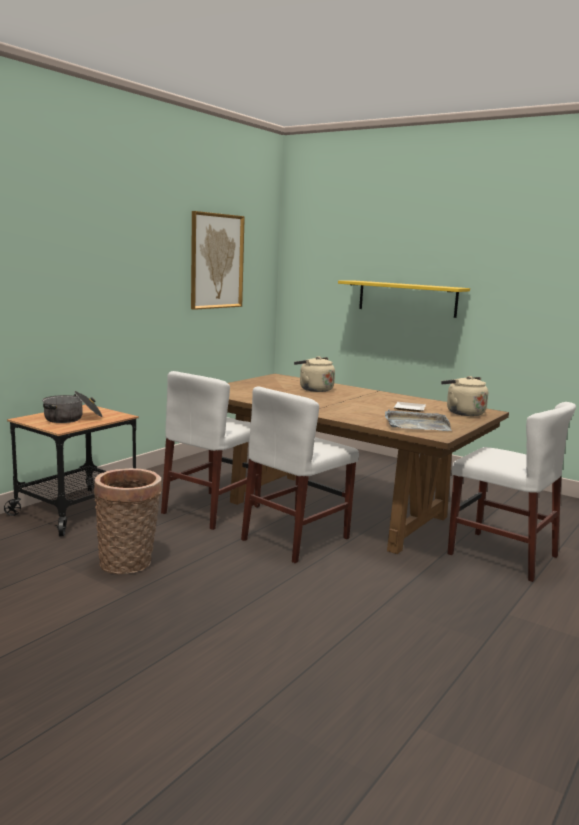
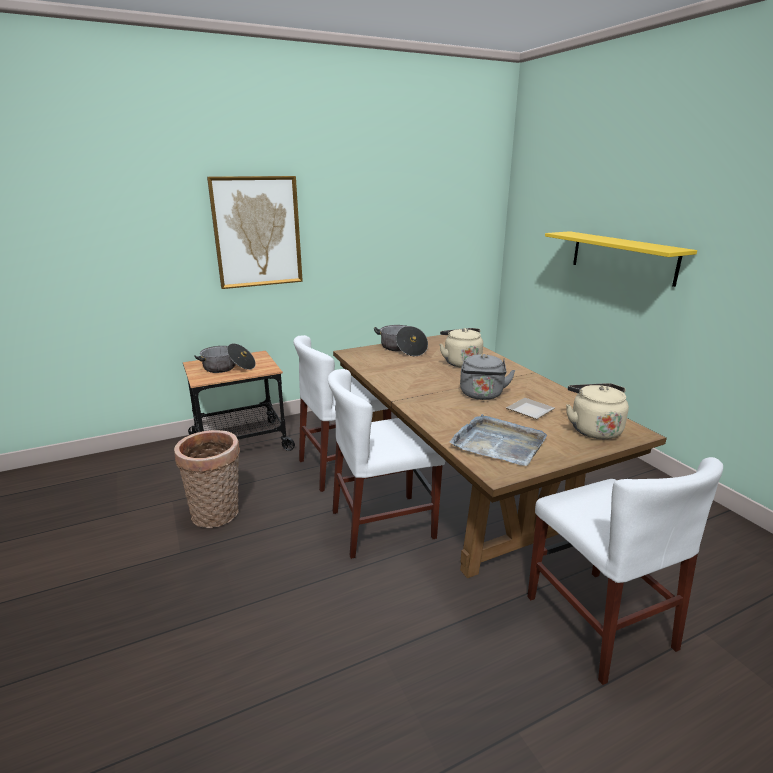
camera: 30 degrees right, 10 degrees up
(216, 261) = (421, 211): picture -> picture (257, 232)
(248, 385) = (402, 349): none -> cooking pot
(363, 404) = (482, 395): none -> grey kettle

